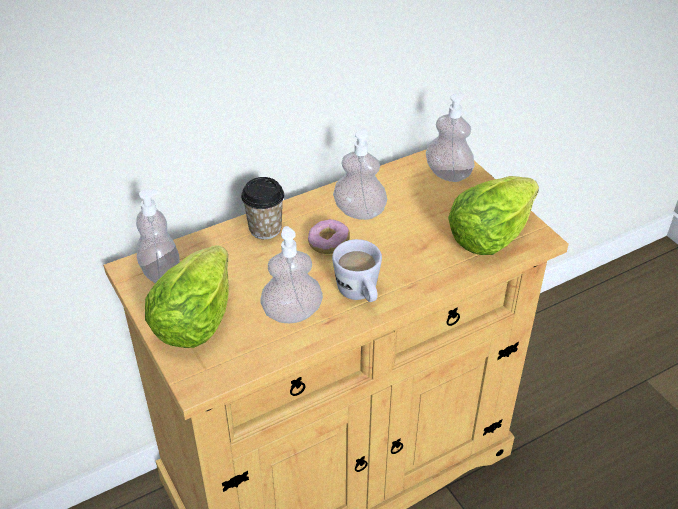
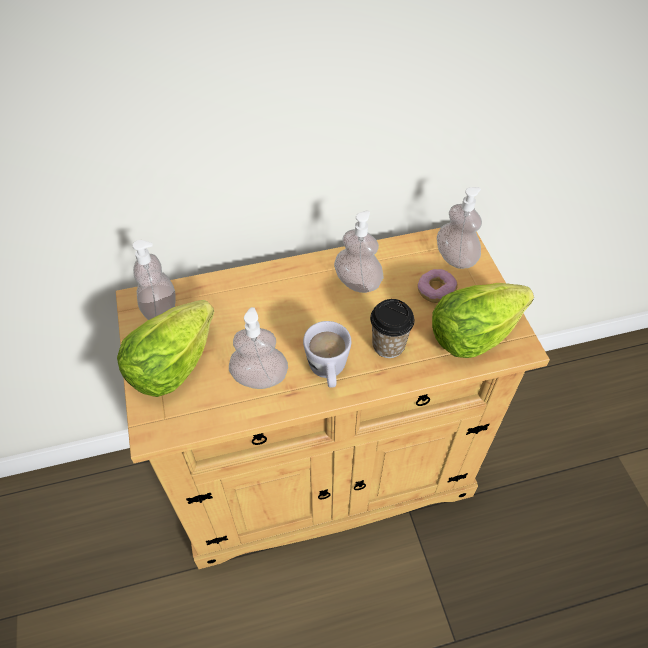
camera: 15 degrees right, 10 degrees up
(265, 229) = (266, 283): cup -> cup (388, 345)
(328, 243) = (318, 311): donut -> donut (436, 291)

